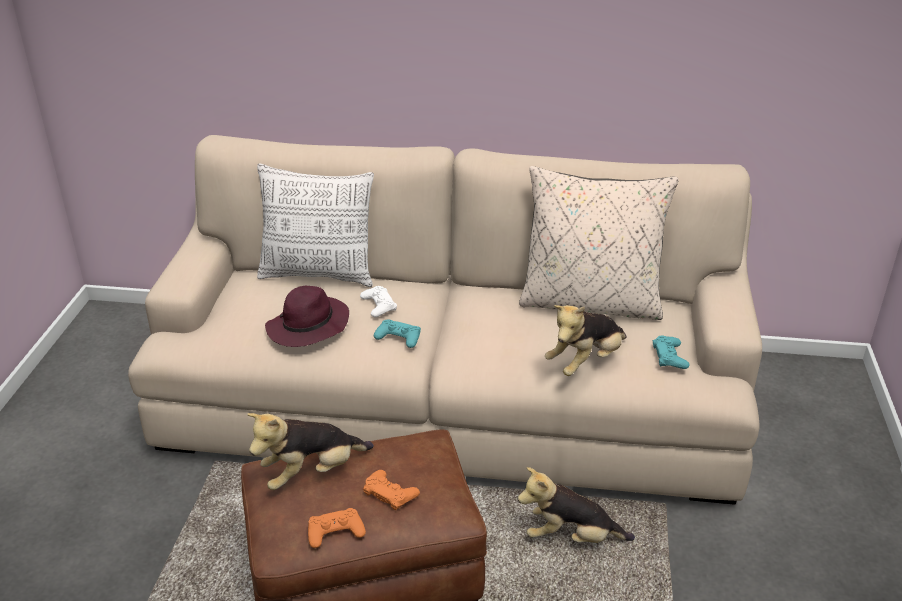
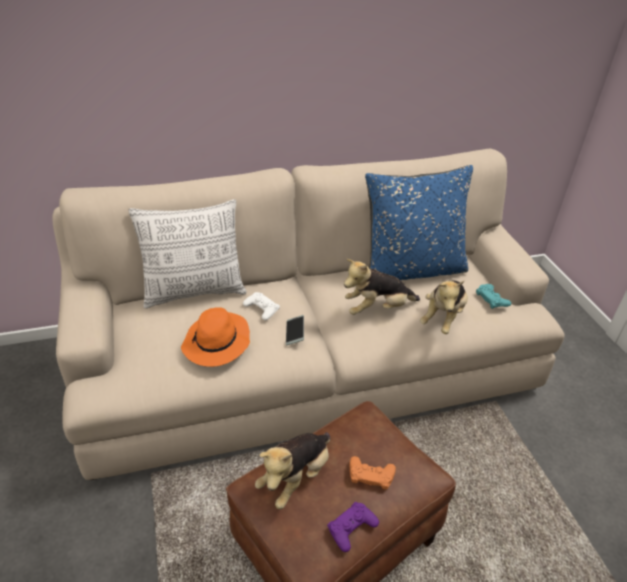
camera: 25 degrees left, 5 degrees up
(308, 327) = (217, 343): purple hat -> orange hat
(335, 532) = (352, 528): orange game controller -> purple game controller
(398, 337) = (295, 333): turquoise game controller -> phone
(571, 537) = (453, 448): plush toy -> plush toy (377, 309)
(590, 303) = (412, 269): beige pillow -> blue pillow

